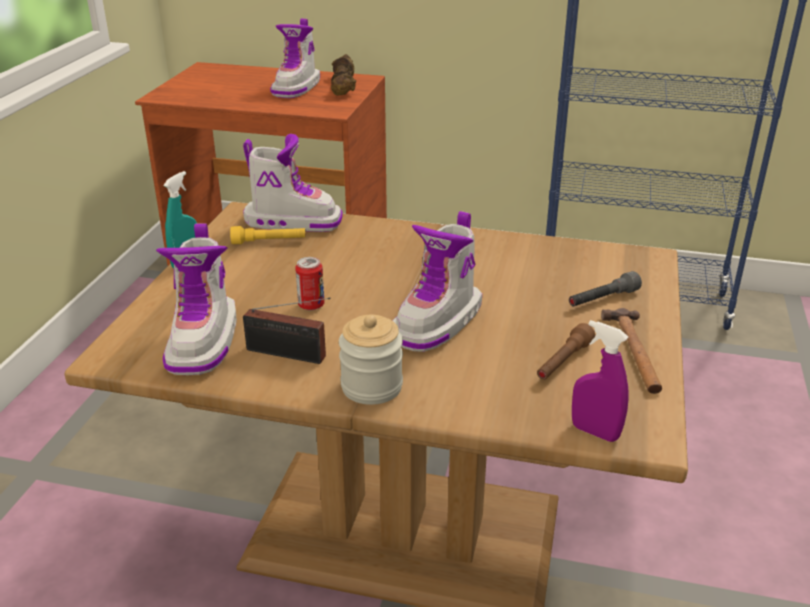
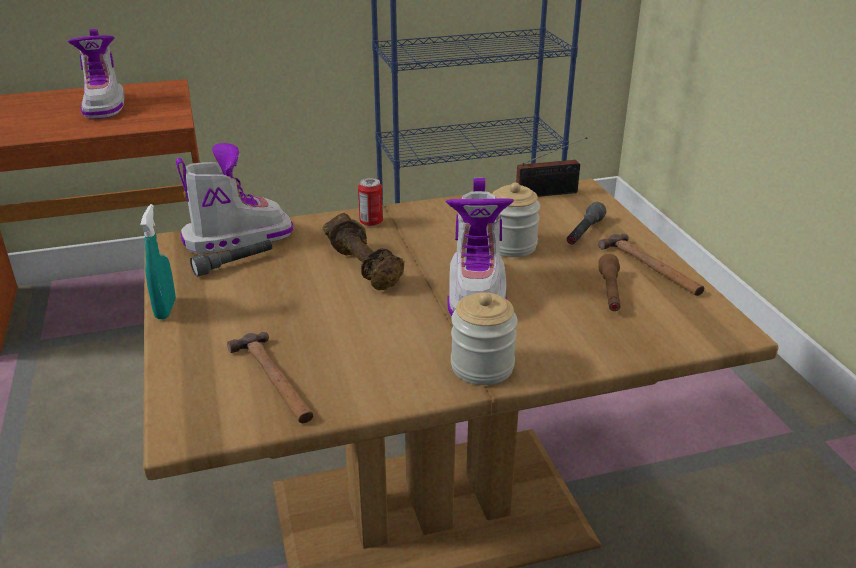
camera: 30 degrees left, 0 degrees up
(204, 341) = (274, 380): boot -> hammer
(269, 242) = (234, 264): yellow flashlight -> grey flashlight
(290, 355) = (375, 364): radio -> radio (550, 193)
(311, 305) = (344, 312): can -> can (371, 222)
(344, 87) = (156, 96): brown dumbbell -> brown dumbbell (364, 267)
(516, 292) = (511, 246): none -> jar
(595, 432) = (692, 340): purple spray bottle -> none

